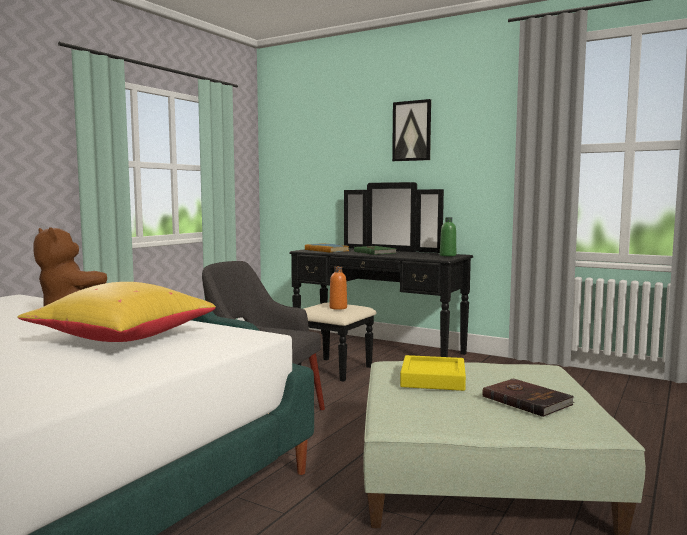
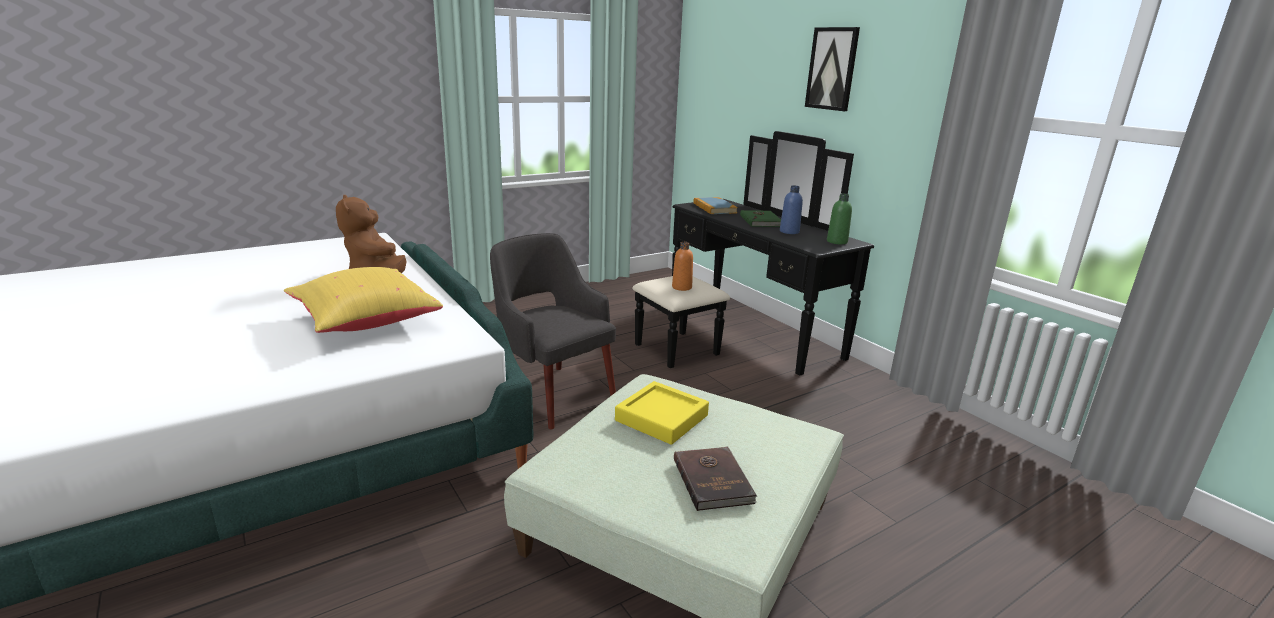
camera: 25 degrees right, 15 degrees up
(406, 254) = (789, 231): none -> blue bottle

